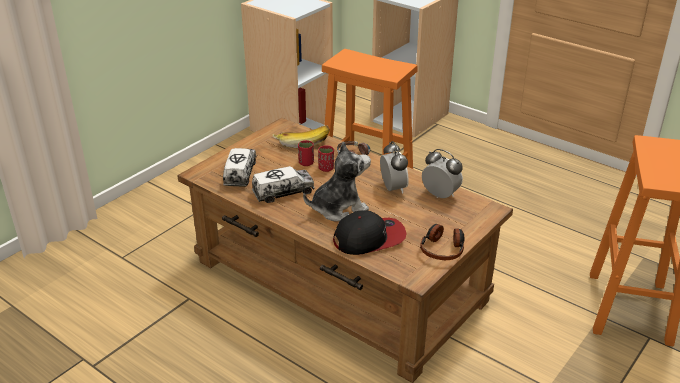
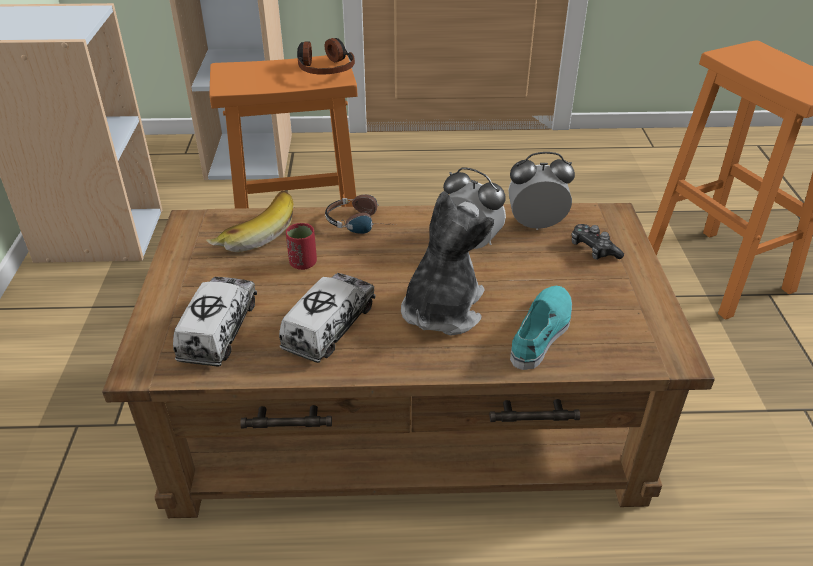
camera: 40 degrees left, 5 degrees up
(240, 173) = (219, 331): toy truck -> toy truck turned 45 degrees clockwise
(326, 168) = (343, 258): red cup -> none
(369, 238) = (542, 332): cap -> turquoise shoe
(443, 249) = (642, 296): headphones -> headphones (325, 68)
(452, 219) = (593, 249): none -> game controller

